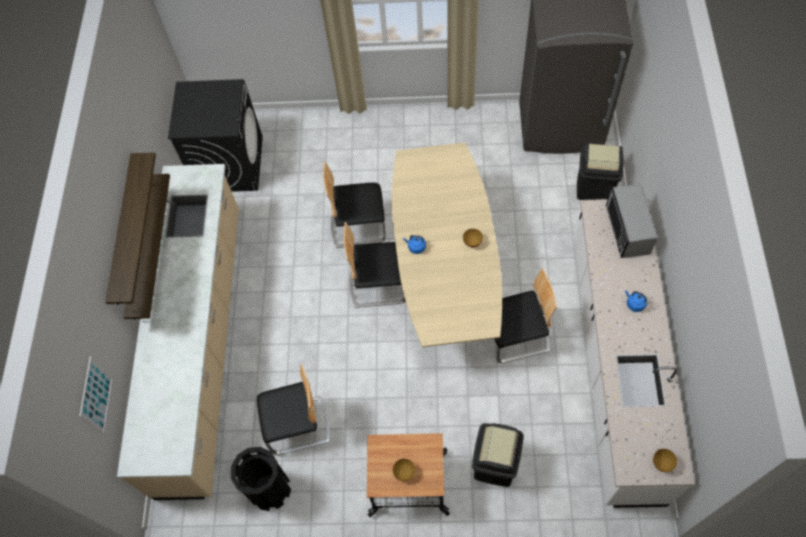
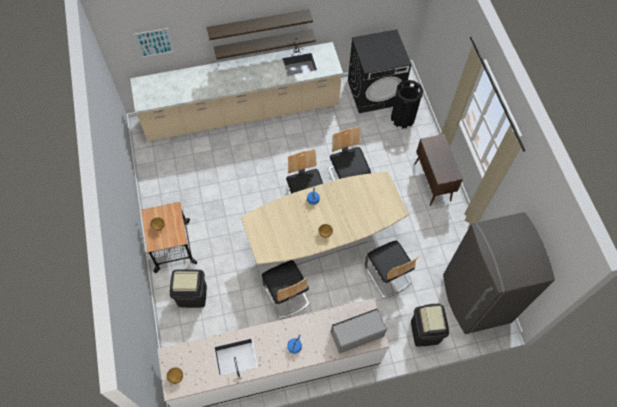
camera: 70 degrees right, 0 degrees up
(270, 489) = (158, 172): black trash can -> black trash can (402, 118)
(298, 425) = (199, 177): chair -> chair (387, 275)
(393, 131) = (432, 182): none -> brown cabinet

